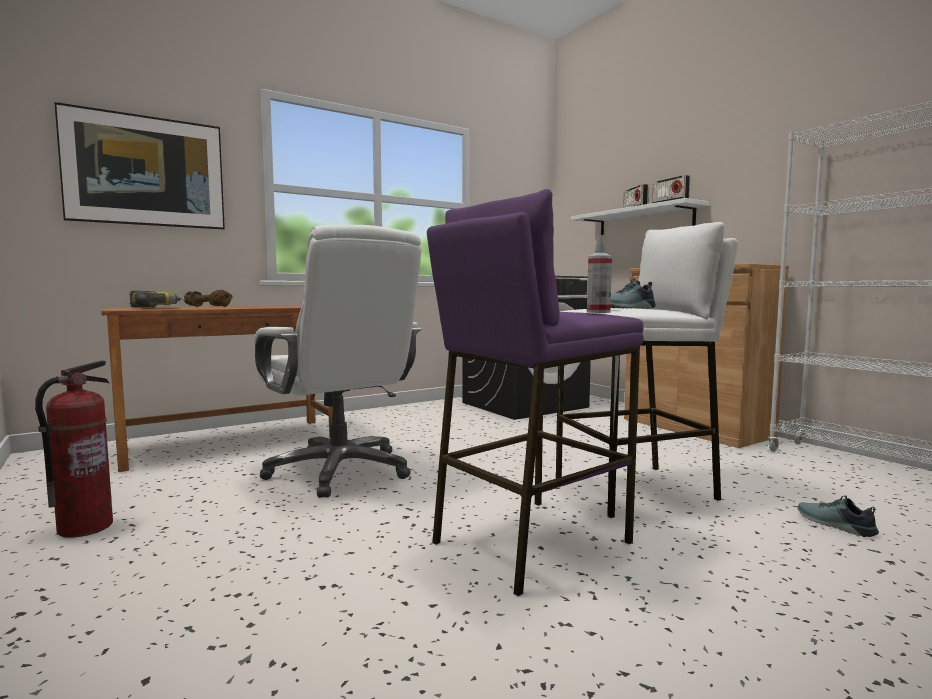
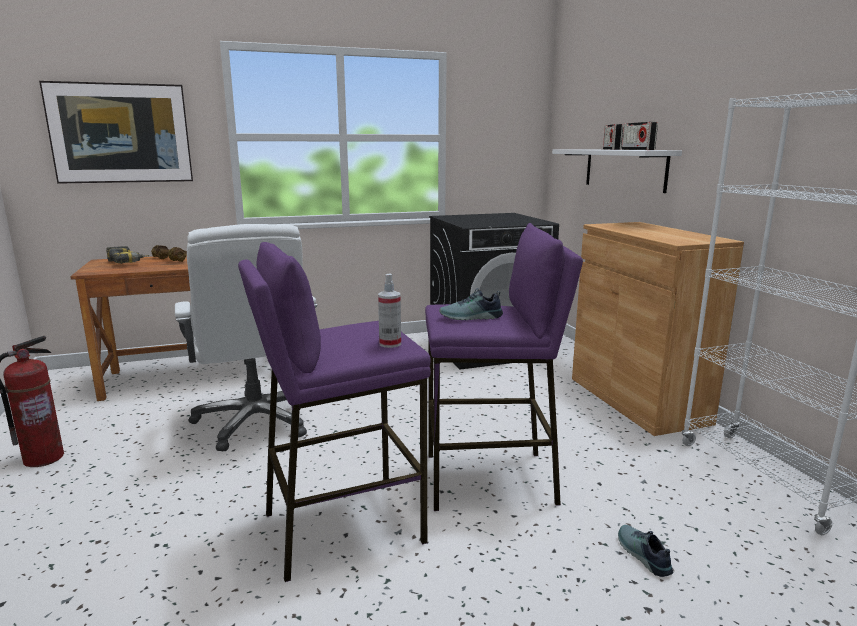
camera: 15 degrees right, 10 degrees up
(636, 490) = (490, 479): white stool -> purple stool

